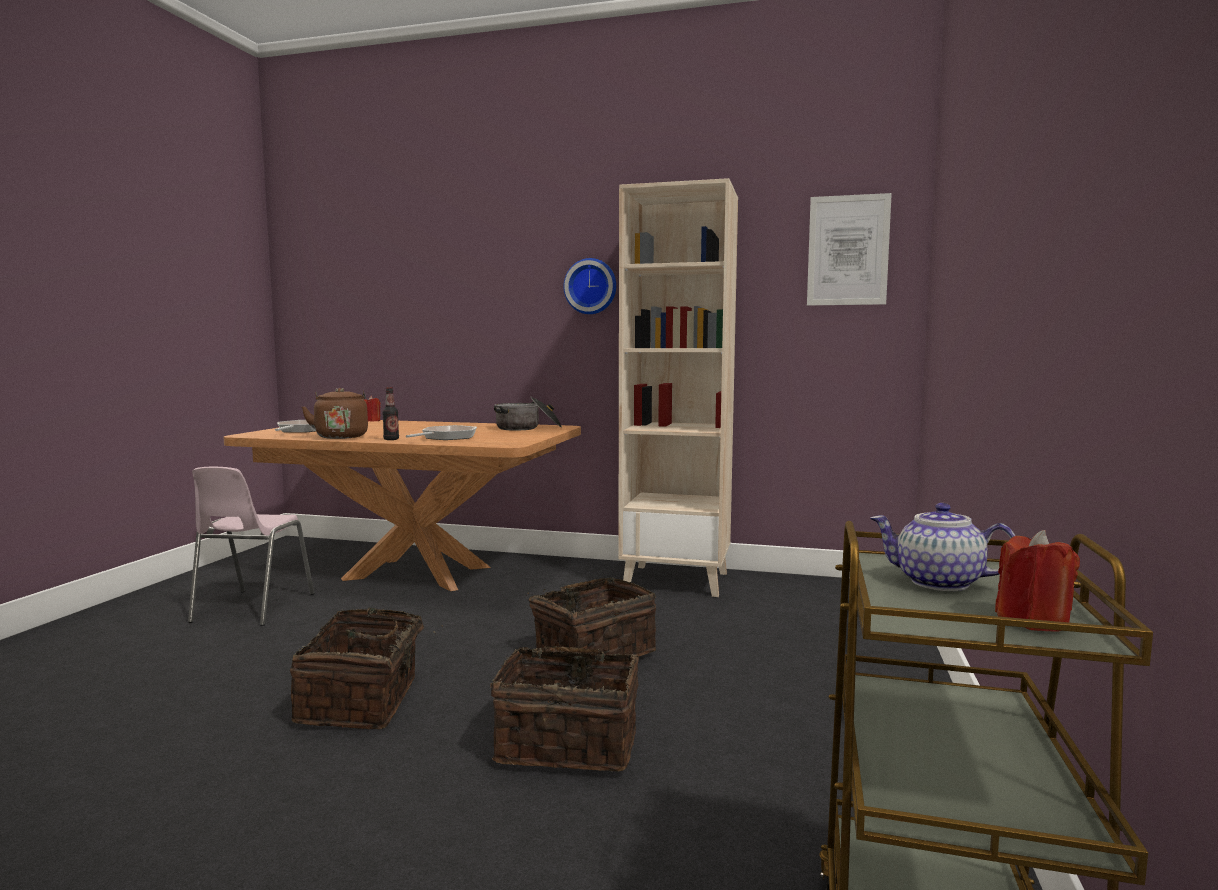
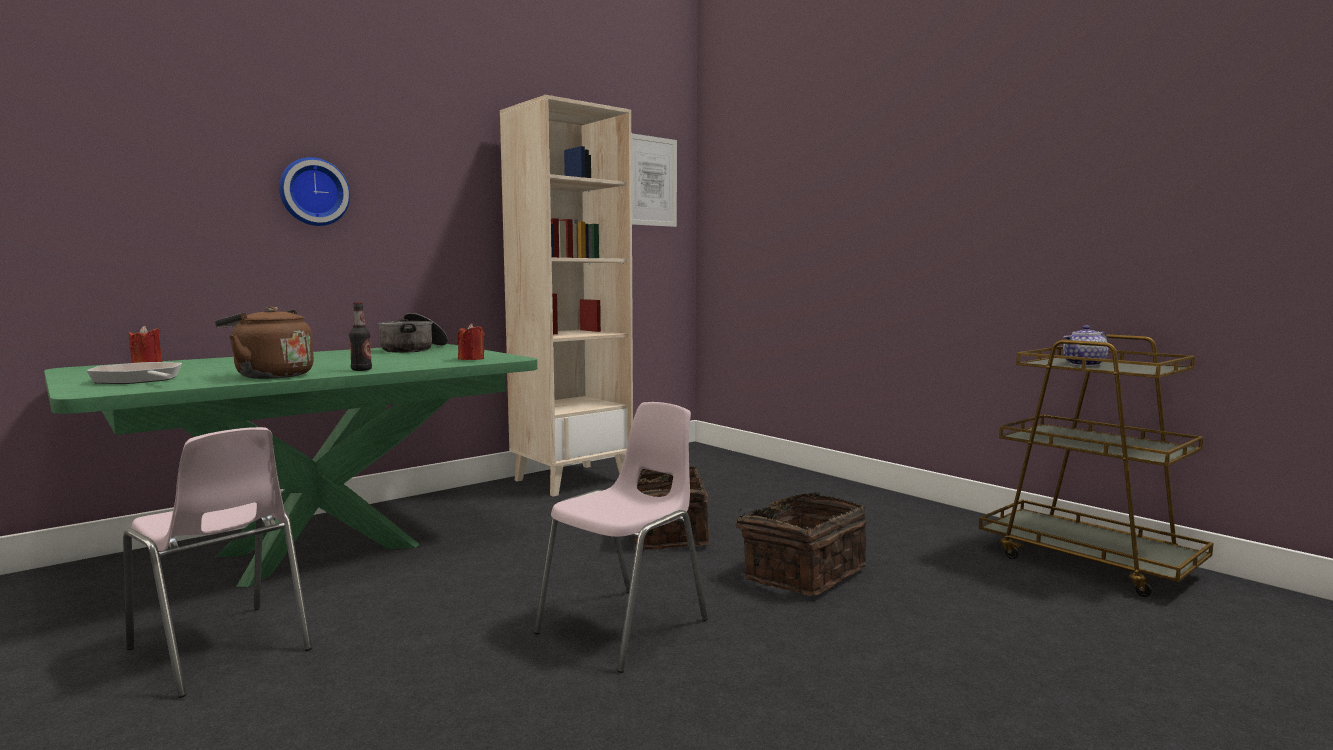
camera: 55 degrees left, 0 degrees up
(363, 701) = (626, 627): basket -> pink chair
(417, 572) = (318, 550): brown dining table -> green dining table
(446, 437) = (407, 362): frying pan -> none
(591, 286) = (446, 191): wall clock -> wall clock (313, 192)
(1032, 621) = (1145, 366): red candle -> red candle (471, 359)

